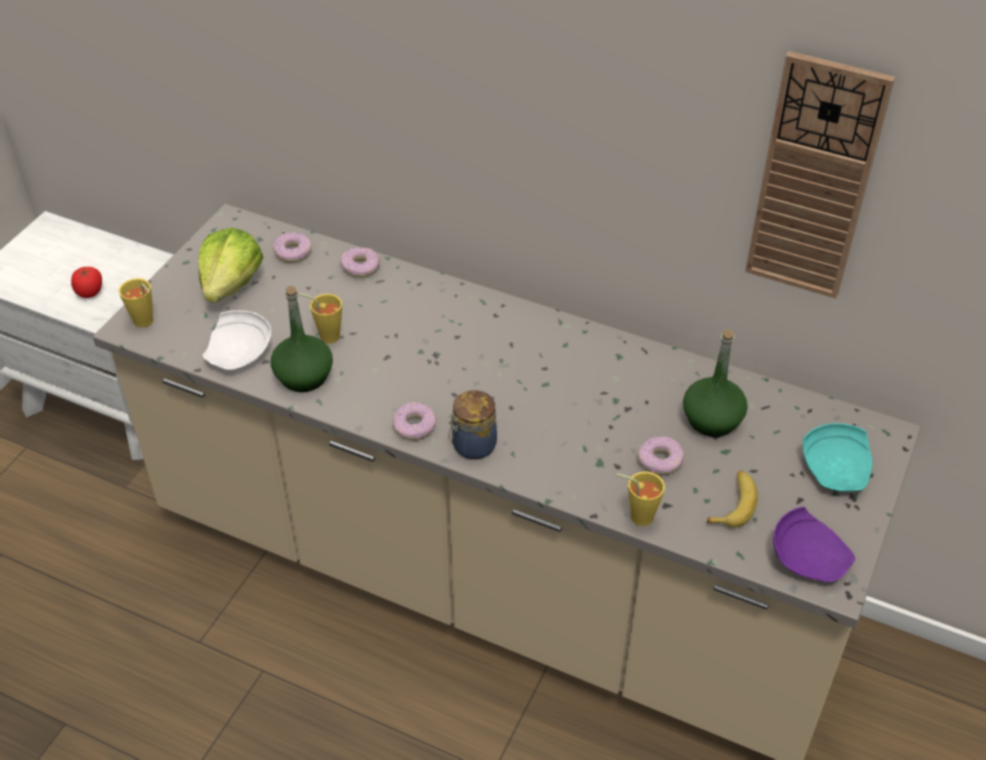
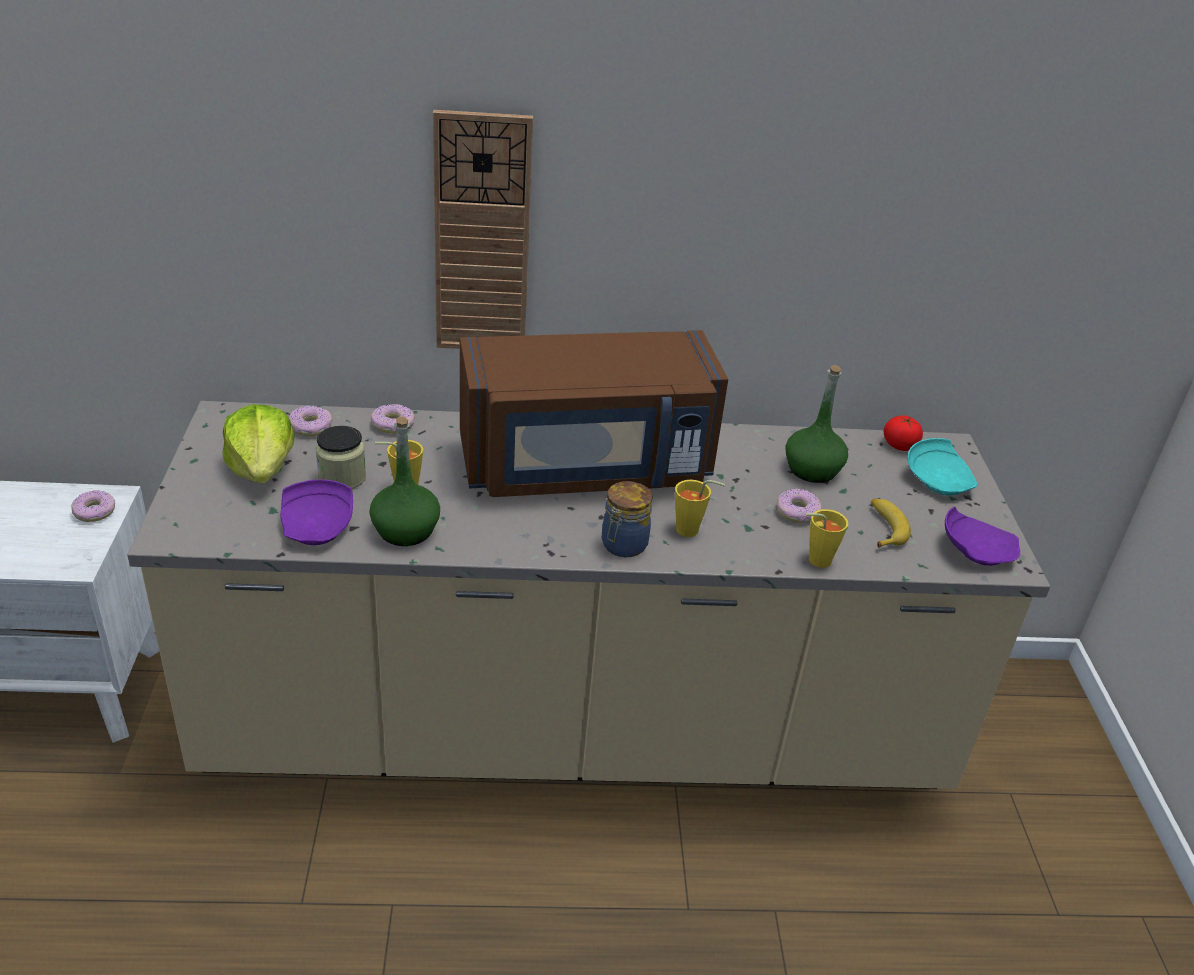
camera: 30 degrees left, 10 degrees down
(89, 292) = (41, 543): tomato -> tomato (900, 445)
(145, 323) = (186, 526): yellow cup -> yellow cup (692, 532)
(239, 352) = (318, 527): white plate -> purple plate
(286, 310) = (342, 478): none -> jar
(415, 426) = (554, 544): donut -> donut (95, 511)
(496, 357) = (586, 468): none -> brown microwave
(814, 180) = (873, 210): wall clock -> wall clock (482, 236)

